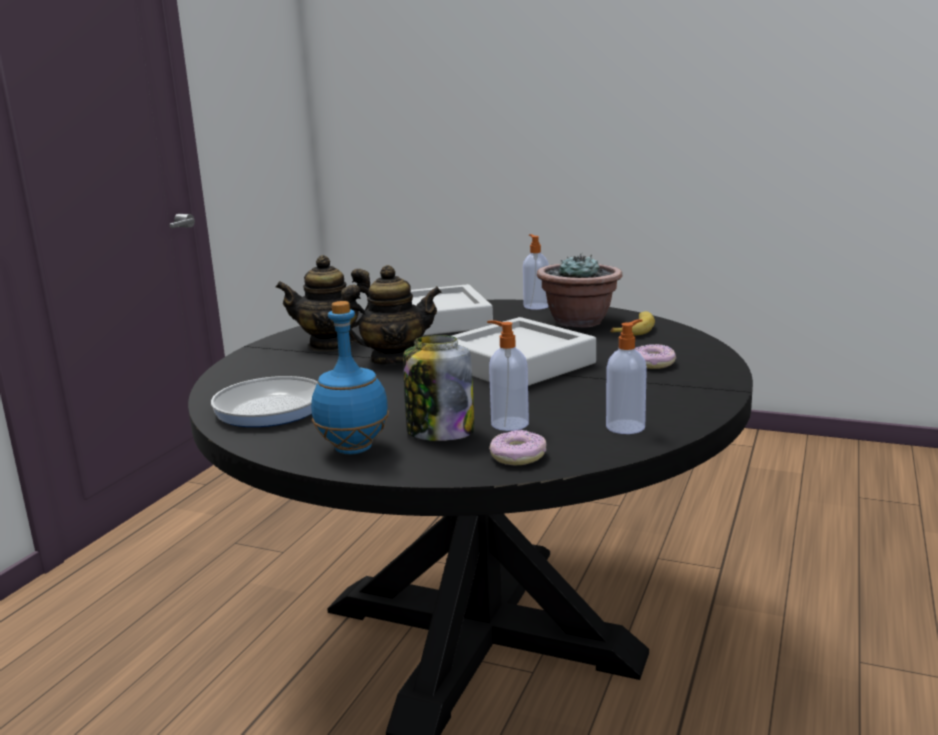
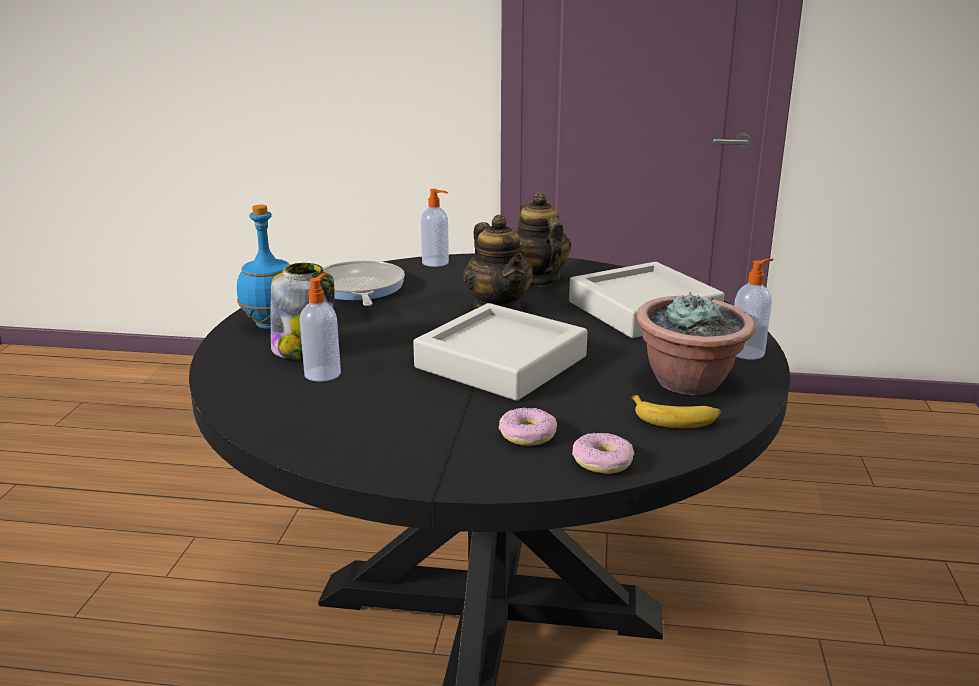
camera: 75 degrees right, 5 degrees up
(517, 456) = (245, 383): donut -> donut (602, 461)
(626, 426) = (313, 427): soap dispenser -> soap dispenser (436, 263)

